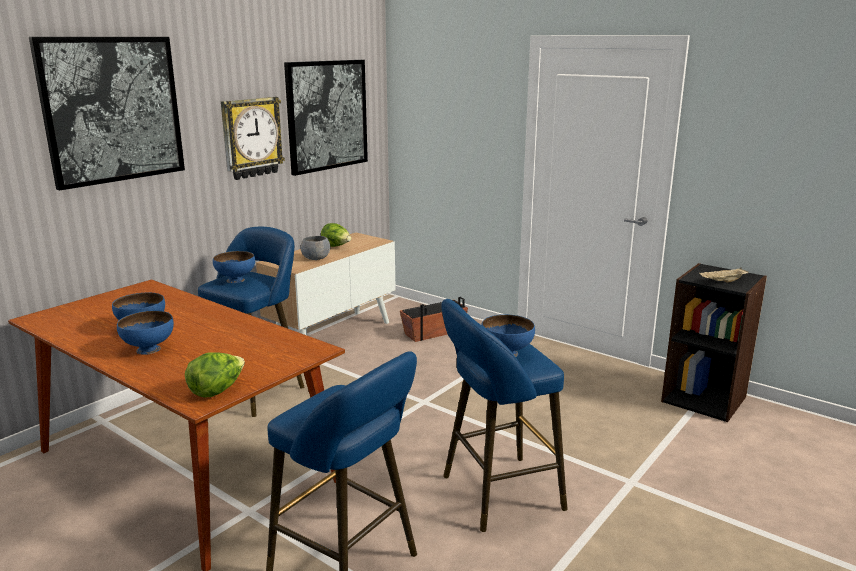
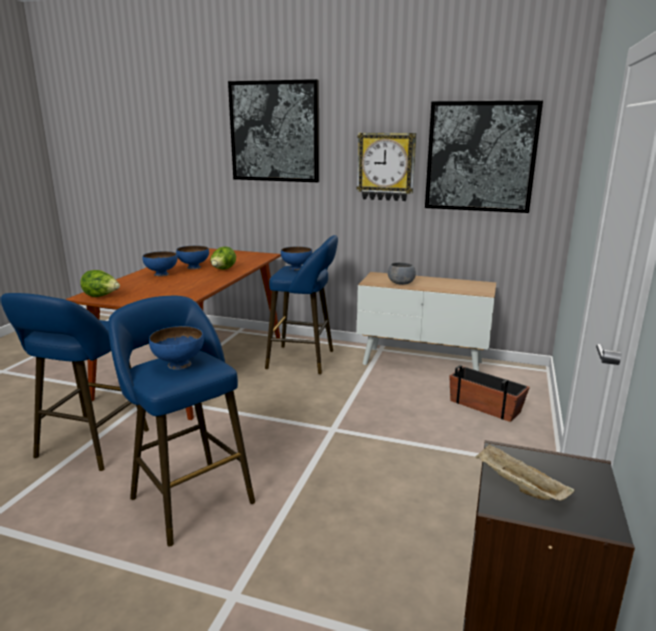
camera: 70 degrees right, 0 degrees up
(336, 246) = (442, 283): lettuce -> lettuce (223, 270)

